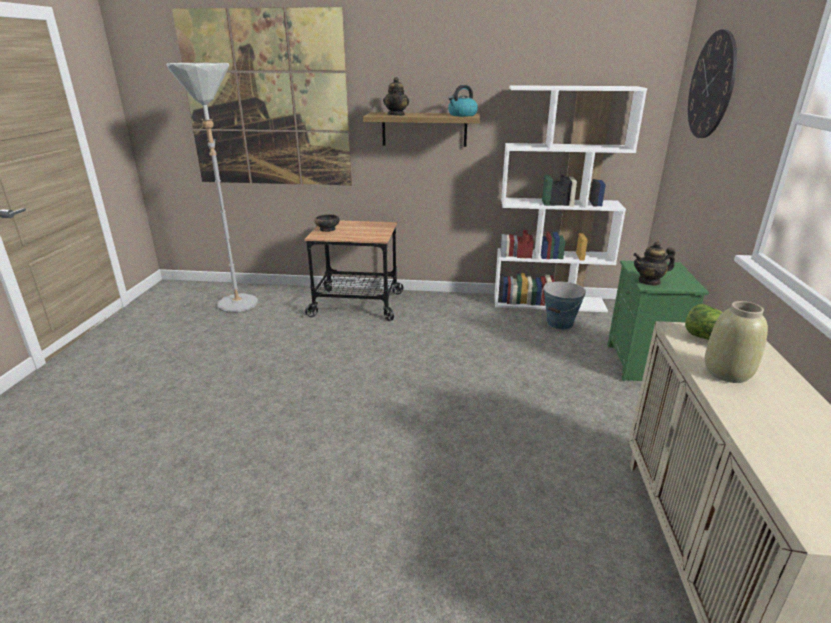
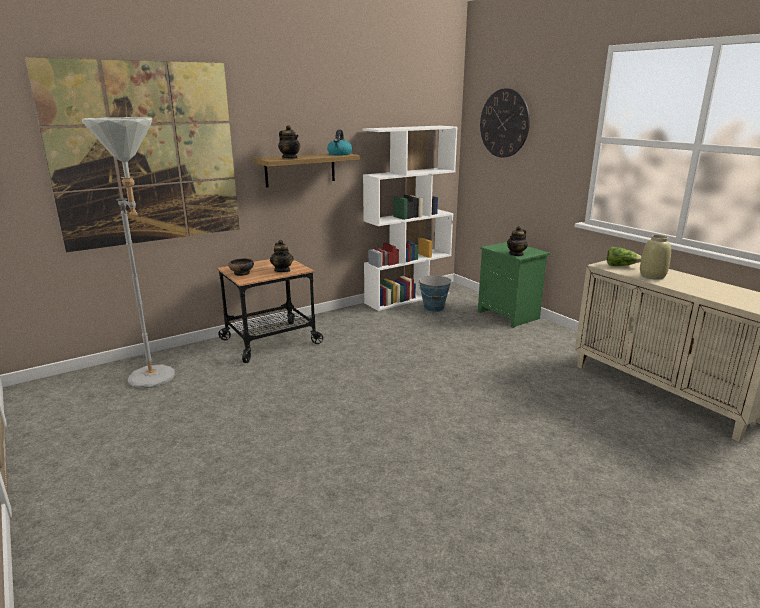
camera: 40 degrees left, 5 degrees down
(362, 235) = (282, 270): none -> teapot

